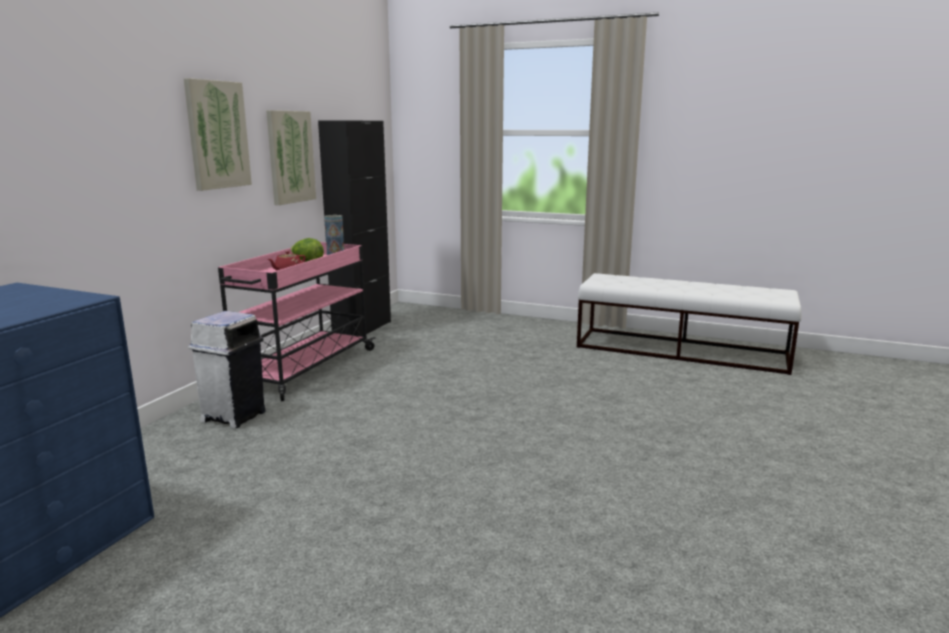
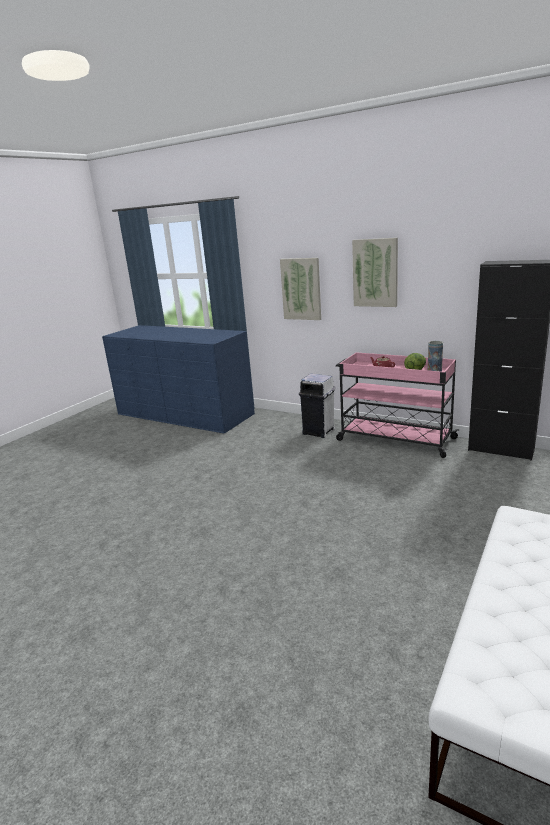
camera: 100 degrees right, 5 degrees up
(290, 157) = (447, 290): picture -> picture (301, 289)

